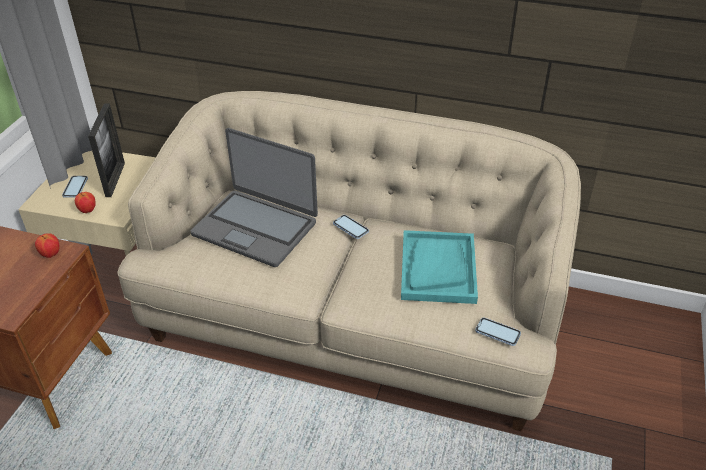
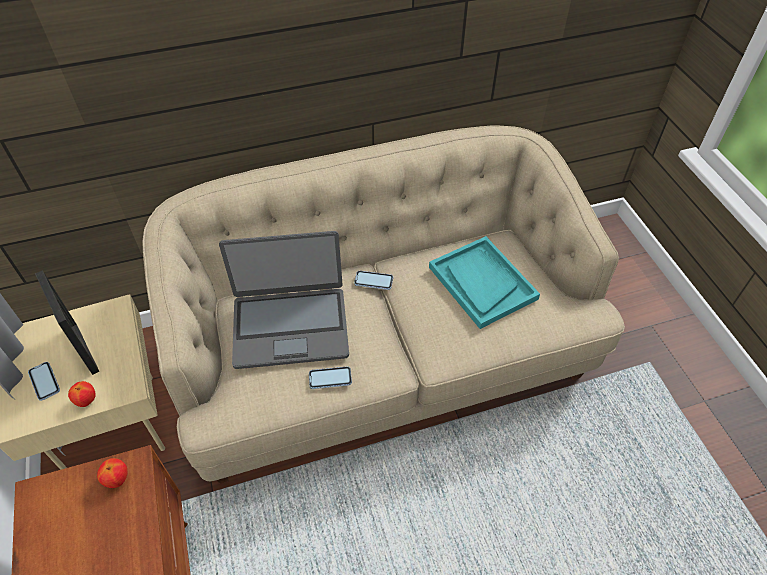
camera: 35 degrees left, 10 degrees up
(497, 332) = (572, 316): phone -> phone (330, 378)

